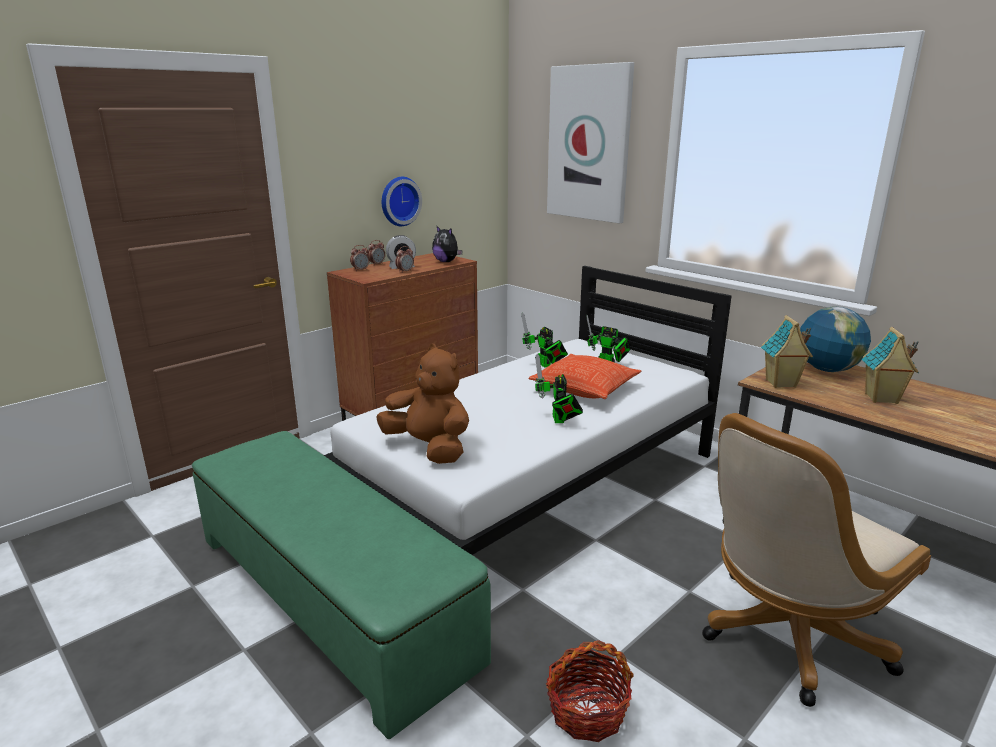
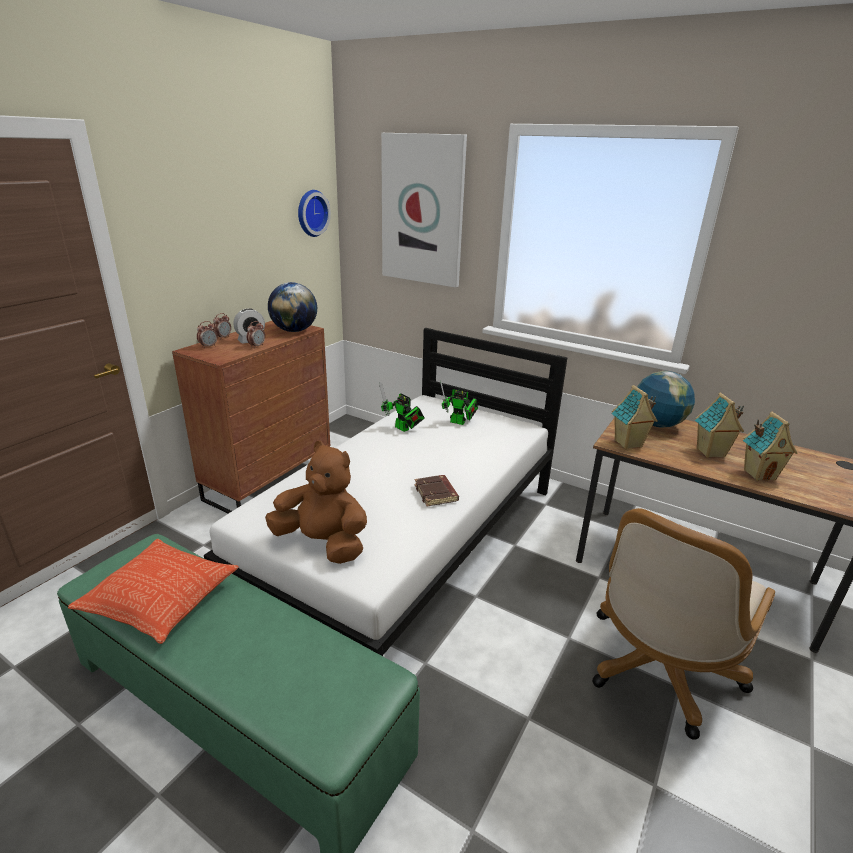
camera: 15 degrees left, 5 degrees up
(399, 201) = (239, 270): wall clock -> wall clock (311, 213)
(446, 262) = (294, 331): plush toy -> globe
(558, 420) = (436, 494): toy robot -> brown book
(585, 389) = (449, 454): orange pillow -> orange pillow (162, 601)
(587, 711) = (518, 788): basket -> none
(934, 422) = (759, 474): none -> toy house

